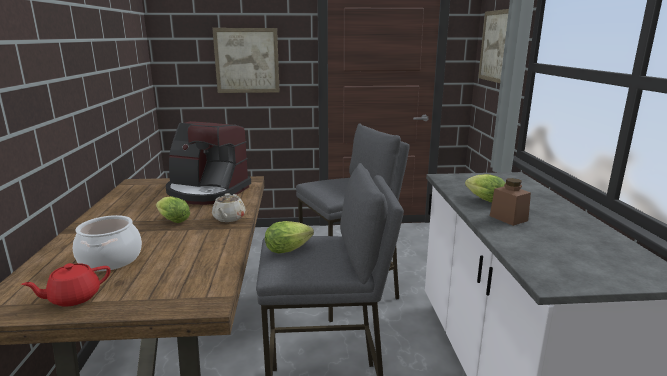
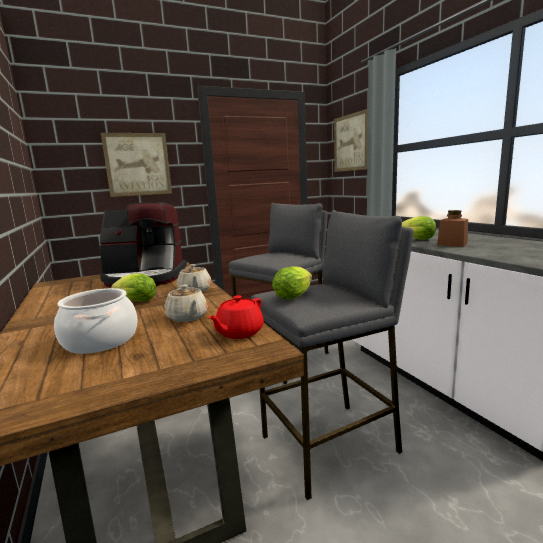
camera: 20 degrees left, 5 degrees down
(73, 298) = (94, 380): red teapot -> red teapot (238, 333)
(190, 251) = (187, 317): none -> beige teapot

